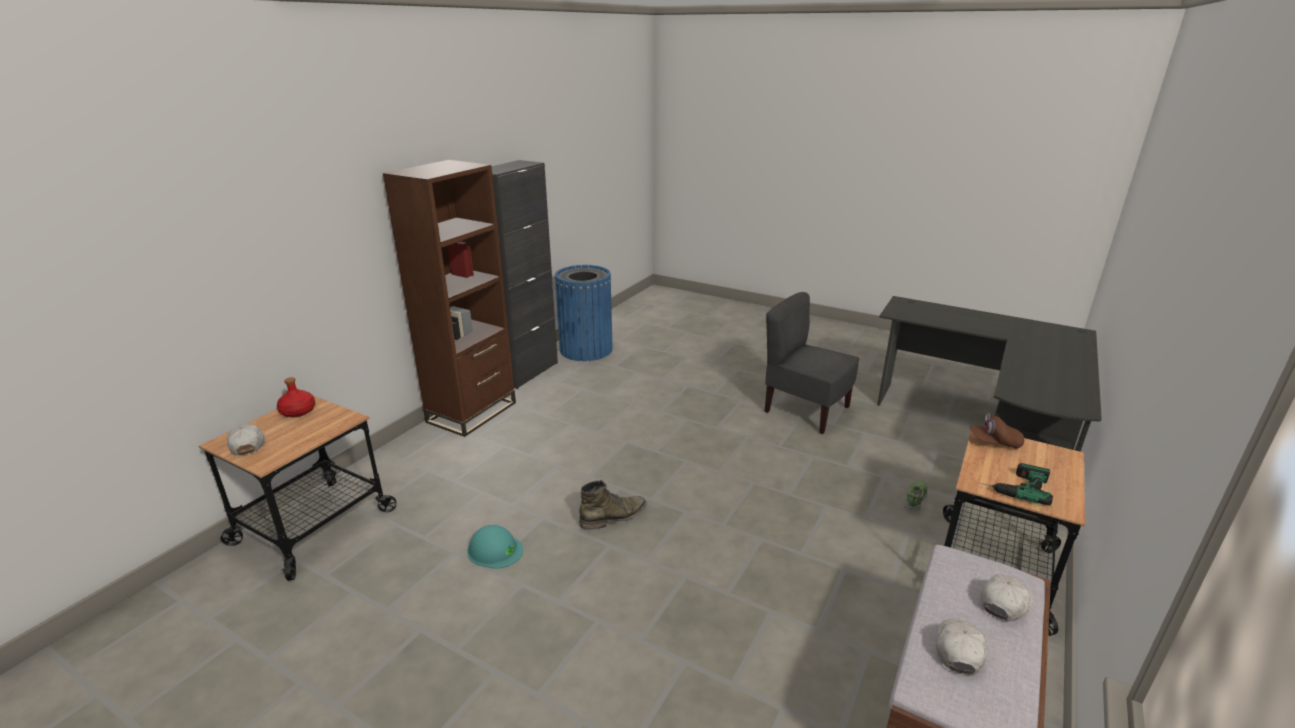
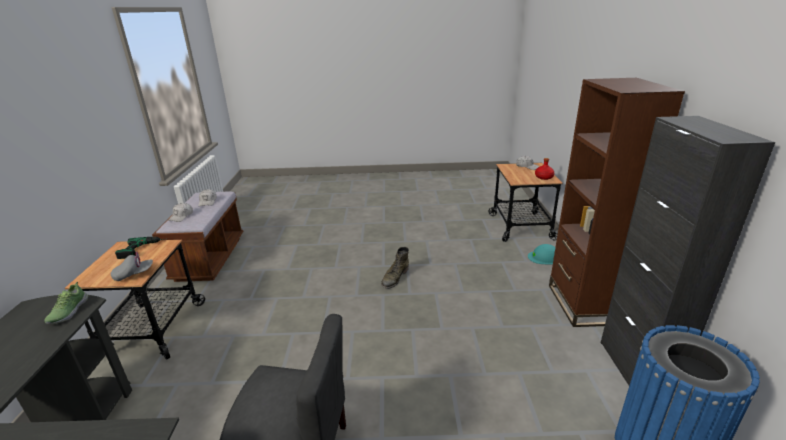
camera: 150 degrees right, 0 degrees up
(494, 550) = (433, 246): turquoise hard hat -> turquoise hard hat (544, 257)
(915, 498) = (188, 368): shoe -> shoe (68, 312)
(994, 442) = (134, 274): brown cap -> grey cap

